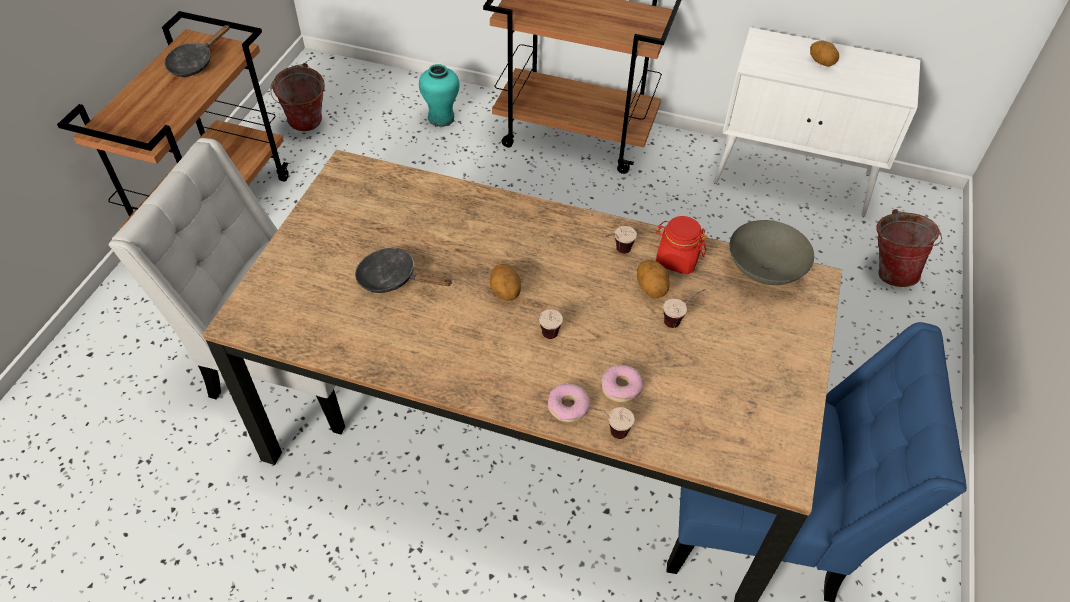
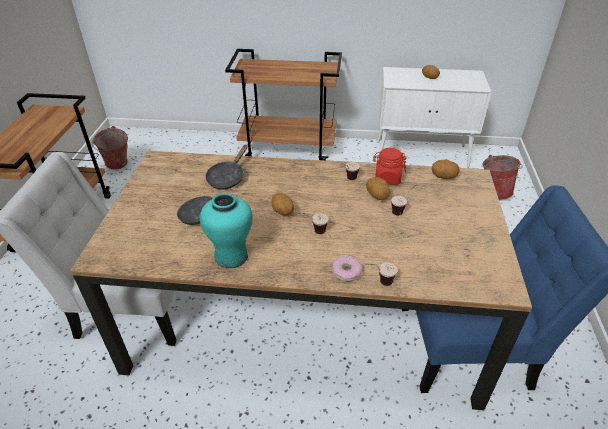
camera: 10 degrees left, 10 degrees down
(194, 63) = (41, 121): black frying pan -> black frying pan (227, 177)
(441, 118) = (204, 150): turquoise vase -> turquoise vase (231, 256)
(621, 387) = (378, 255): donut -> none
(764, 271) = (443, 177): grey bowl -> potato

